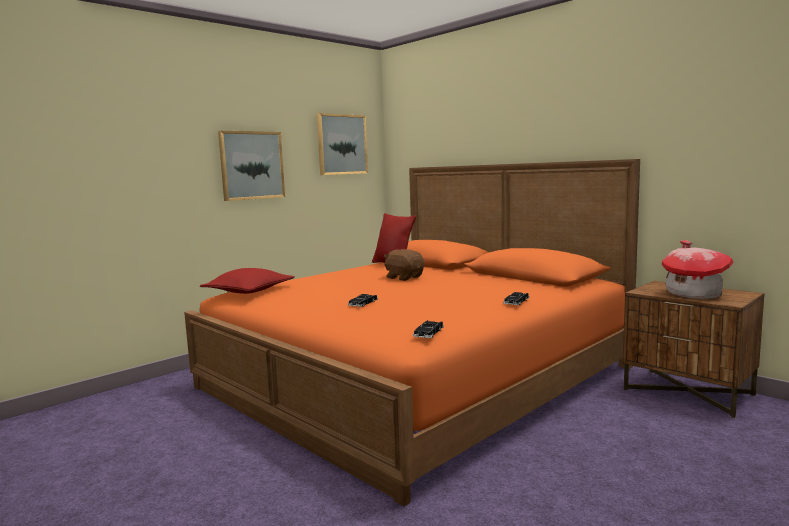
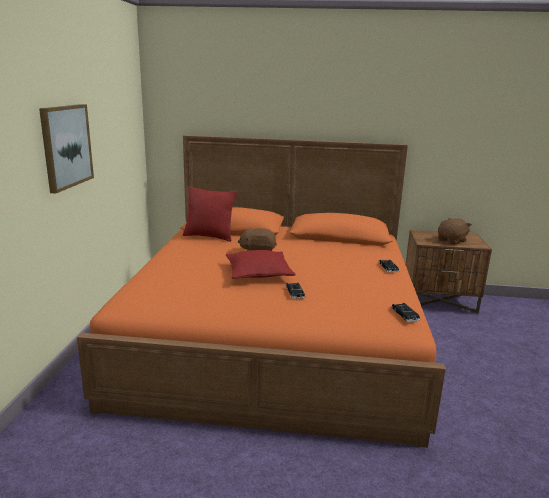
camera: 40 degrees left, 10 degrees up
(249, 291) = (147, 298): red pillow -> red pillow (258, 273)
(342, 144) = (120, 112): picture -> none
(693, 294) = (452, 241): toy house -> brown plush toy

